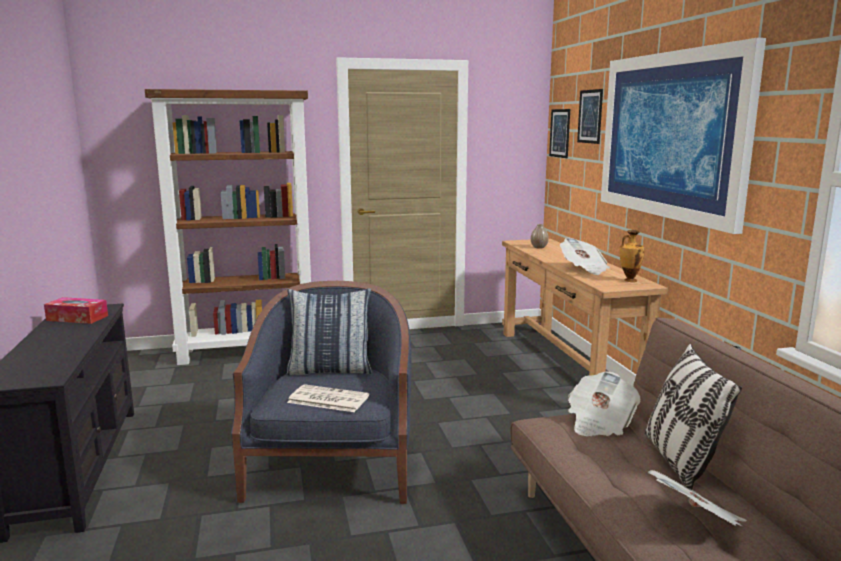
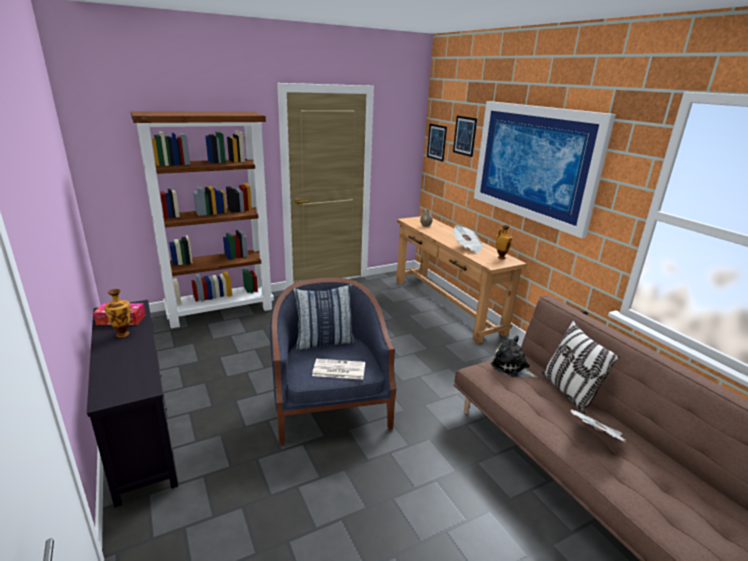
camera: 15 degrees left, 10 degrees up
(68, 330) = (123, 333): none -> vase
(599, 423) = (512, 367): newspaper -> plush toy

